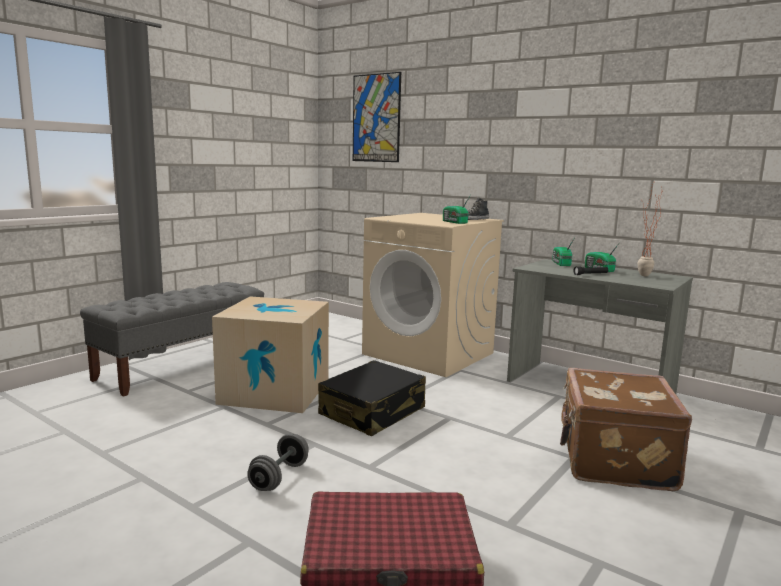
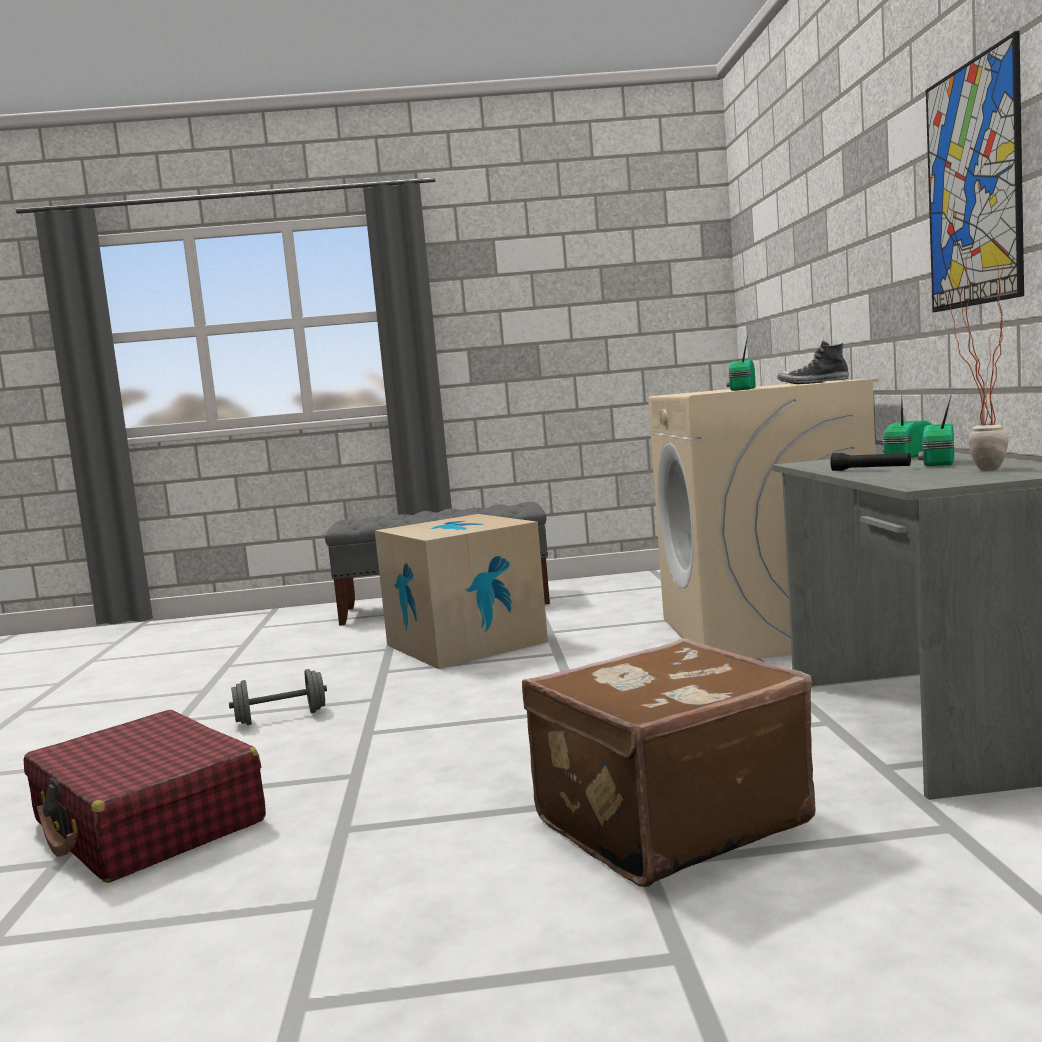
camera: 50 degrees right, 5 degrees down
(372, 412) = (508, 683): black suitcase -> none
(376, 118) = (769, 230): picture -> picture (973, 185)

